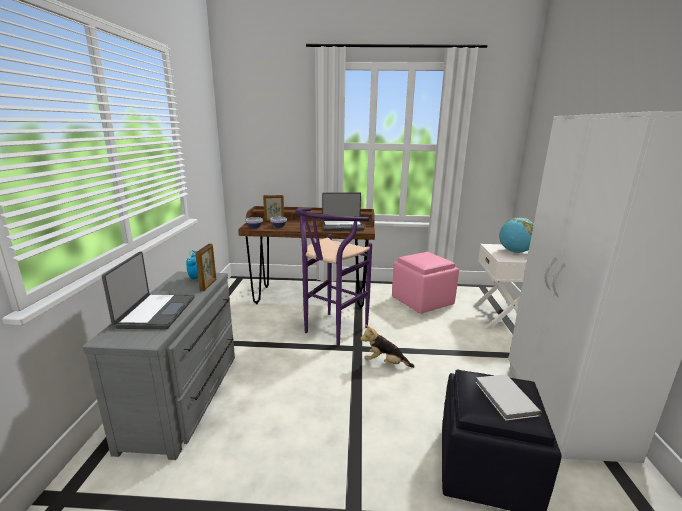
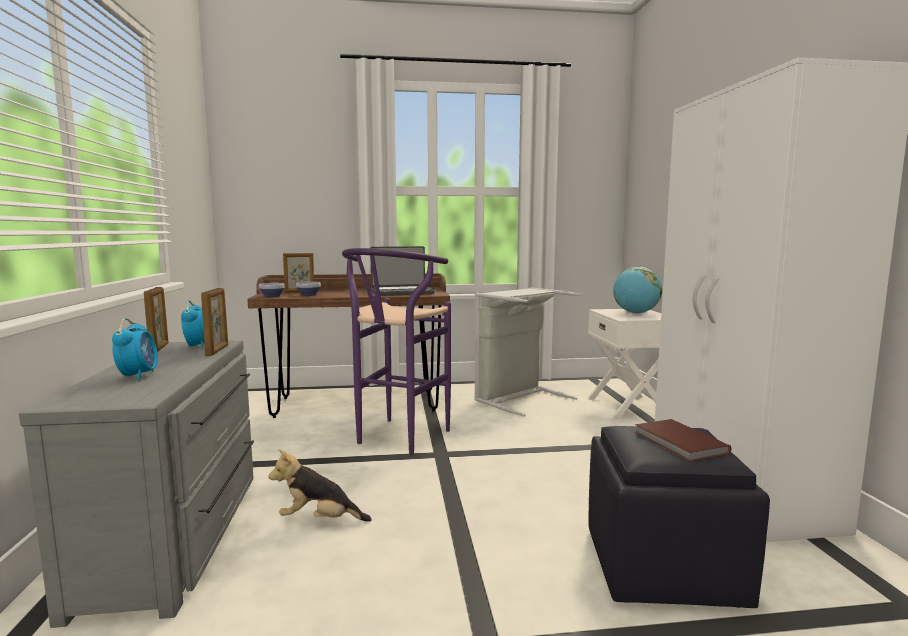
camera: 10 degrees left, 10 degrees down
(155, 312) = (138, 376): laptop -> alarm clock
(175, 279) = (159, 348): none -> picture frame
(385, 363) = (485, 467): plush toy -> plush toy (319, 520)
(422, 301) = (518, 398): pink ottoman -> grey laundry basket
(505, 399) = (679, 443): white book -> brown book

